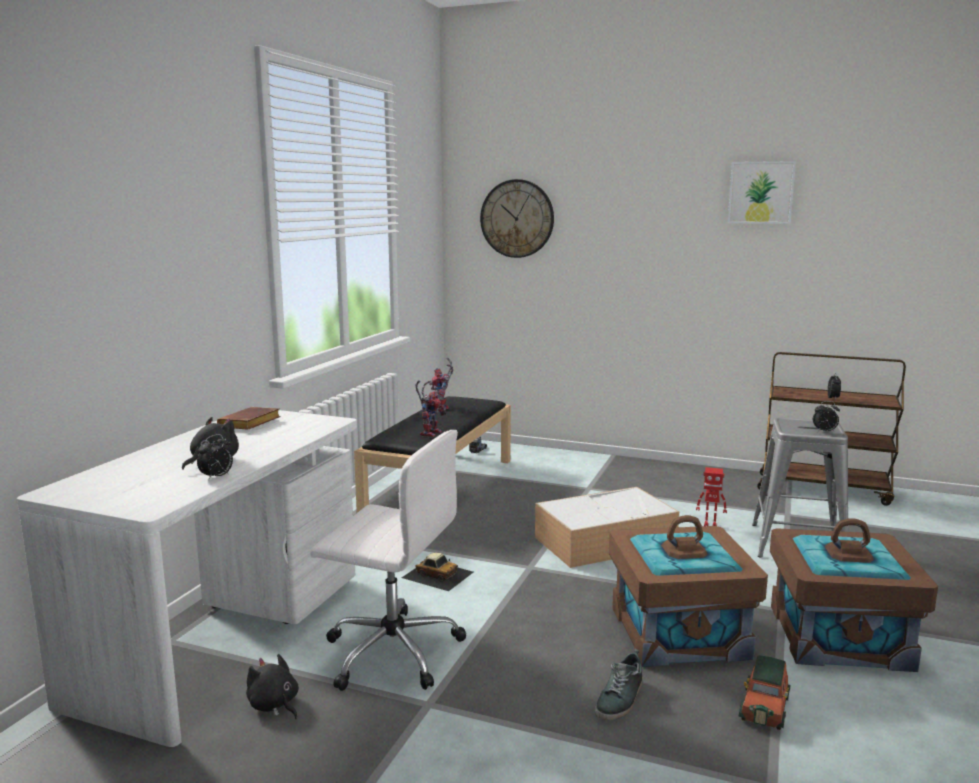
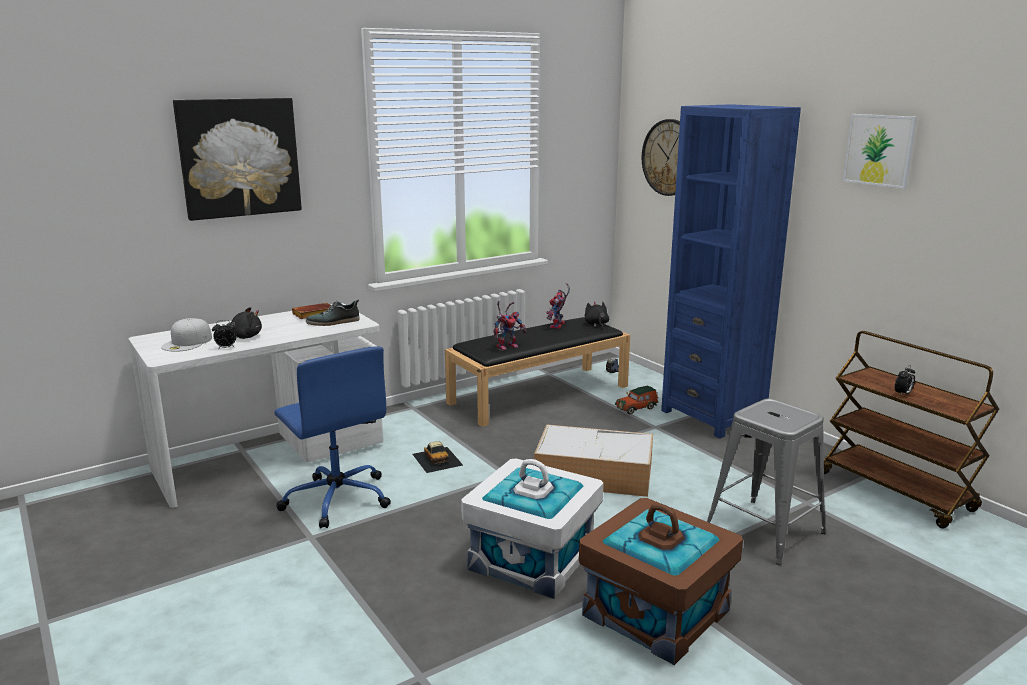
camera: 35 degrees right, 5 degrees up
(140, 483) = (187, 342): none -> white cap
(141, 206) = (239, 157): none -> picture
(274, 705) = (239, 505): black plush toy -> black plush toy (596, 324)
(391, 651) = (337, 498): white office chair -> blue office chair
(618, 468) = (713, 416): none -> blue bookcase
(620, 699) = (419, 583): shoe -> shoe (333, 322)
(678, 632) = (533, 558): brown storage box -> white storage box
(710, 524) = (711, 488): toy robot -> none
(764, 707) = (505, 631): toy car -> toy car (637, 408)
(824, 431) = (780, 422): alarm clock -> none

